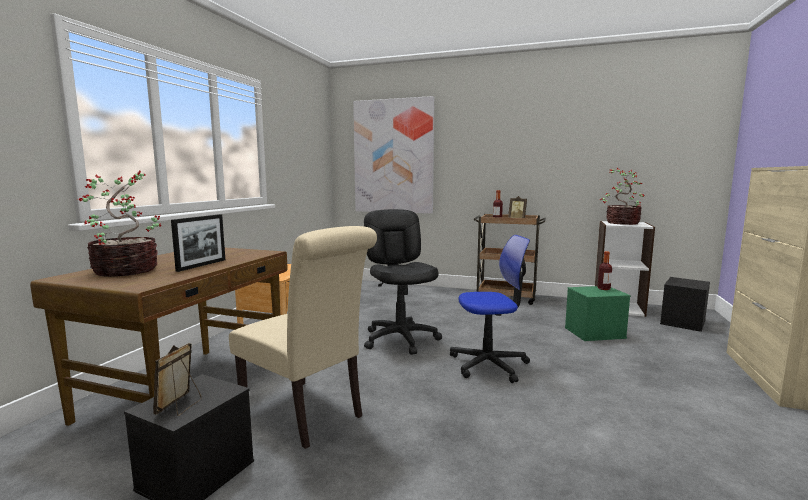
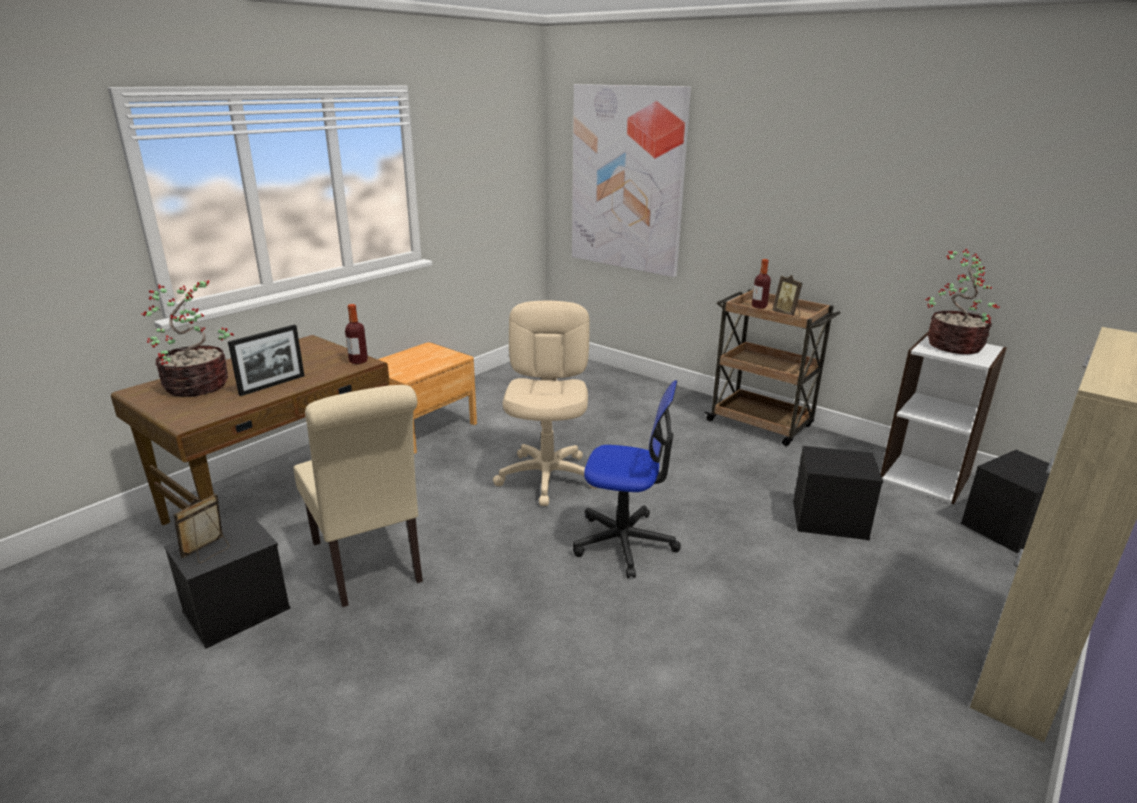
camera: 20 degrees right, 15 degrees up
(401, 339) = (548, 477): black office chair -> beige office chair
(594, 333) = (828, 520): green storage box -> black storage box
(603, 289) = (856, 459): bottle -> bottle (358, 361)

